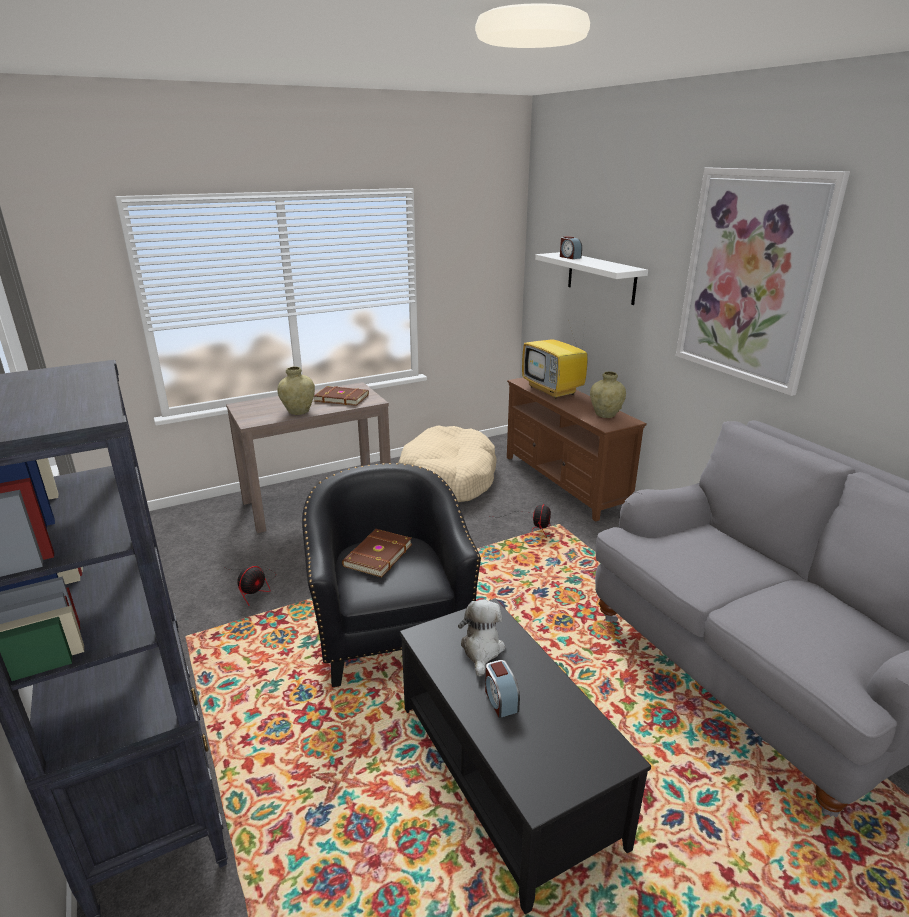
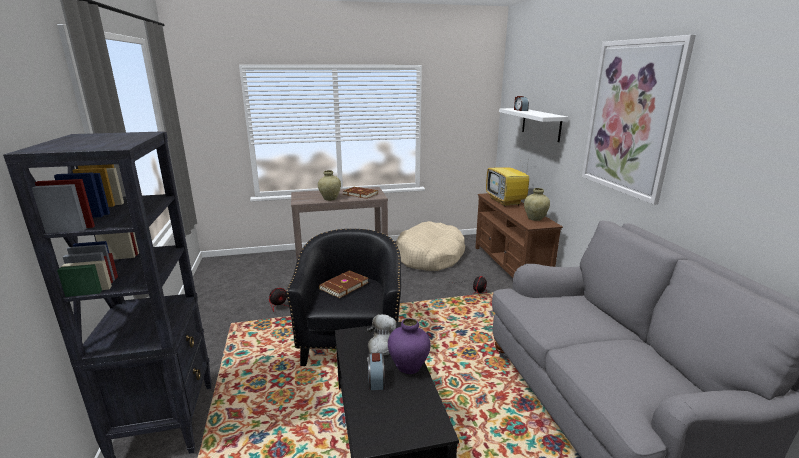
camera: 15 degrees right, 5 degrees down
(534, 671) = (408, 367): none -> purple vase

